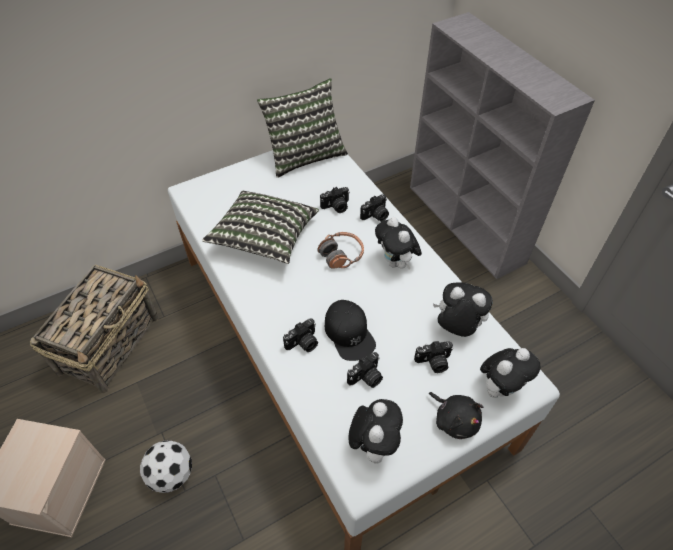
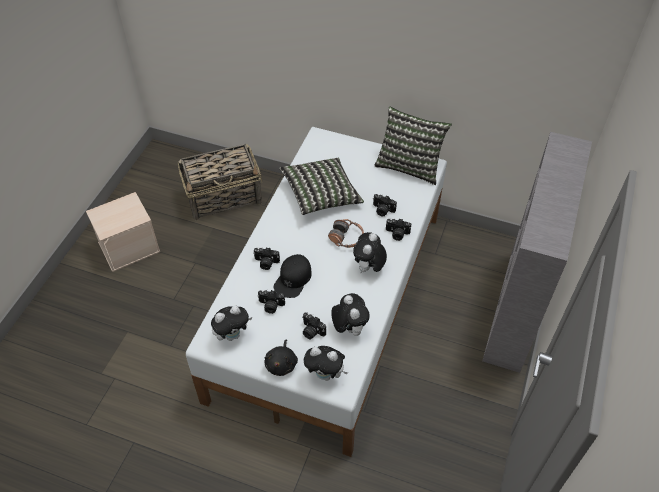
camera: 50 degrees right, 0 degrees up
(171, 474) = (177, 286): football -> none

